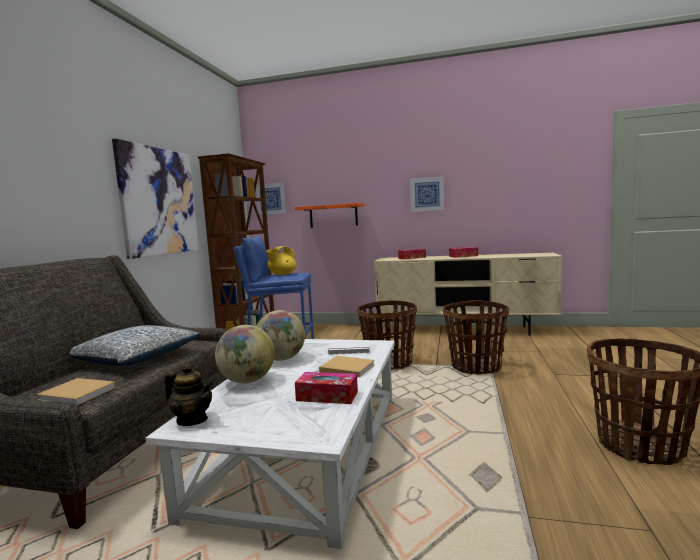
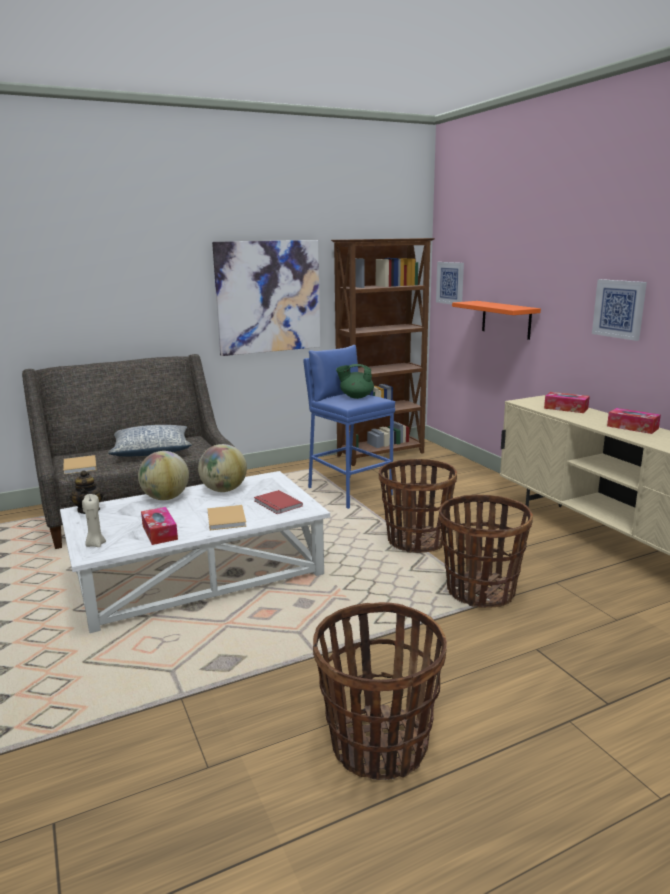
camera: 50 degrees right, 10 degrees up
(282, 274) = (356, 397): yellow teapot -> green teapot
(299, 430) = (95, 544): none -> beige candle
(349, 349) = (277, 504): white book -> red book

